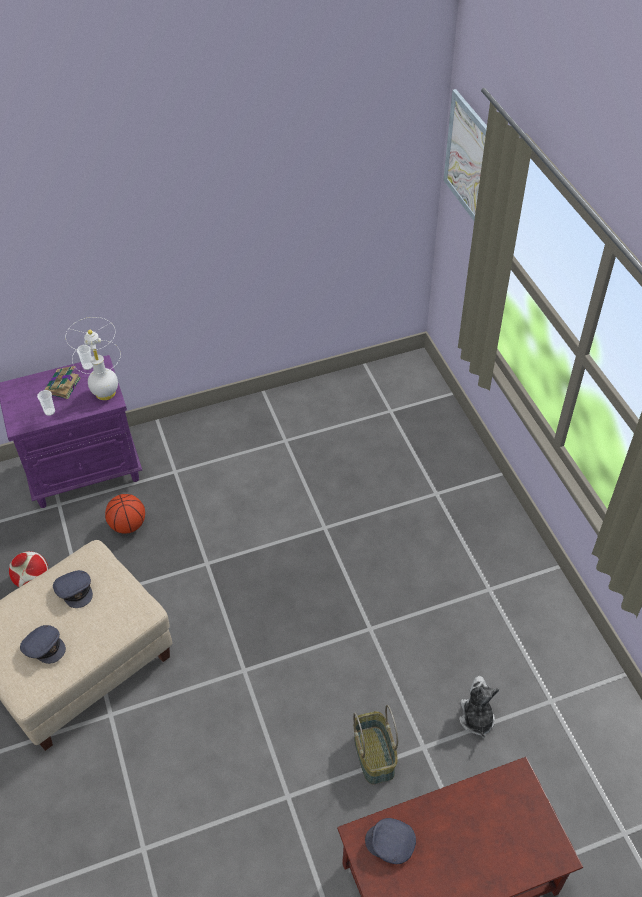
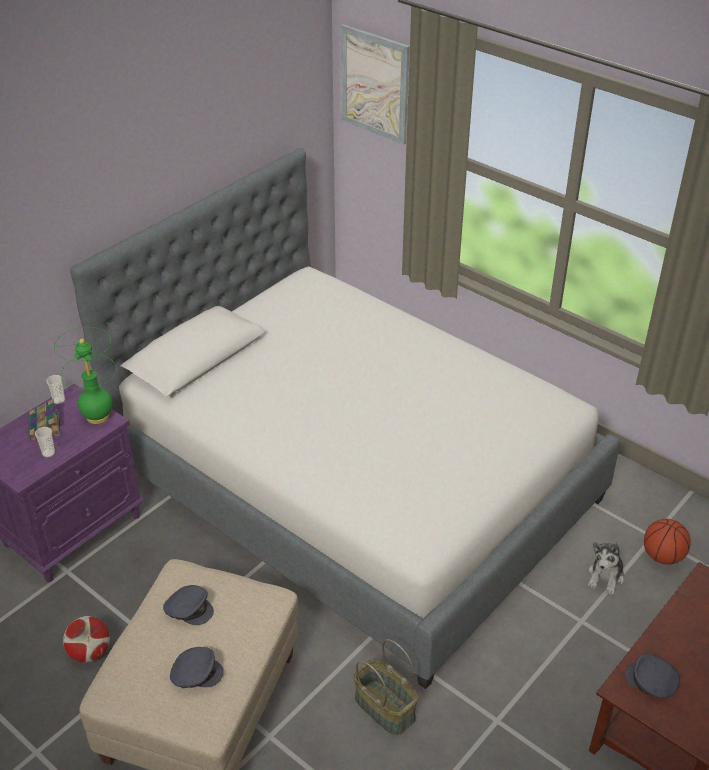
camera: 30 degrees left, 10 degrees down
(106, 393) = (98, 416): white table lamp -> green table lamp
(128, 525) = (158, 559): basketball -> basketball (662, 556)
(322, 526) = (354, 483): none -> bed
(375, 755) = (546, 648): basket -> basket (386, 708)
(390, 844) = (651, 682): grey cap -> grey cap turned 45 degrees clockwise
(476, 717) = (605, 577): plush toy -> plush toy turned 120 degrees counterclockwise

